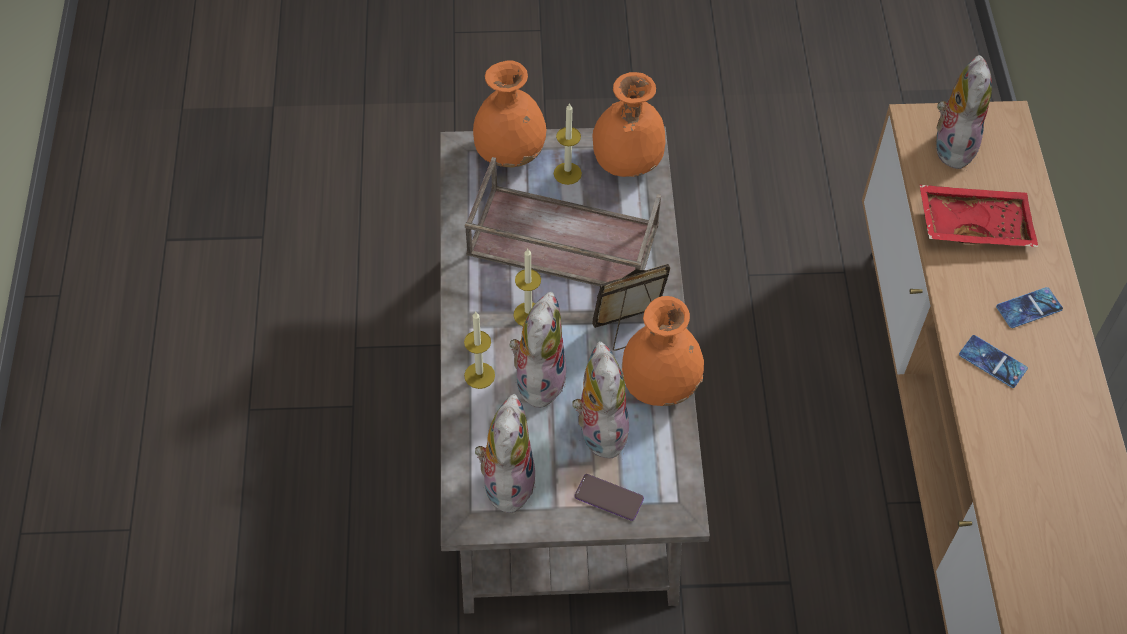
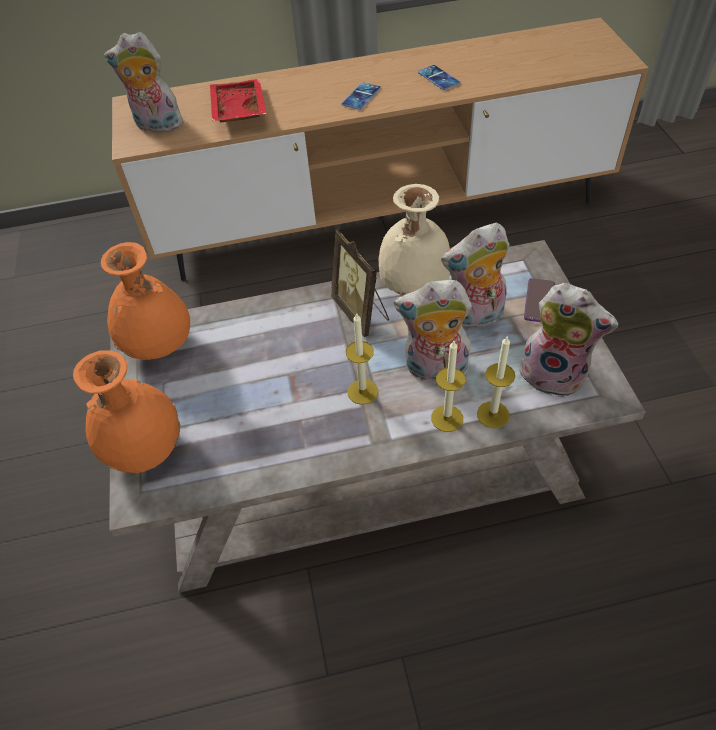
camera: 95 degrees left, 5 degrees down
(506, 480) = (555, 374): plush toy -> plush toy turned 150 degrees counterclockwise
(560, 241) = (266, 381): brown tray -> none
(567, 173) = (174, 391): candle -> candle (493, 414)
(660, 383) = (413, 285): orange vase -> beige vase
(1029, 308) = (310, 85): phone -> phone (438, 78)

